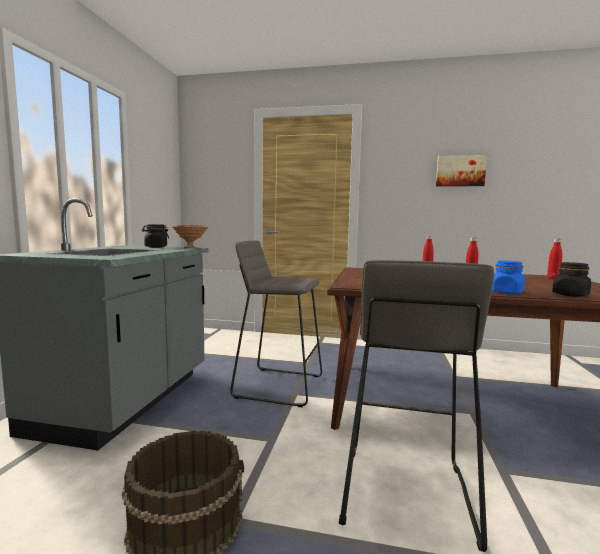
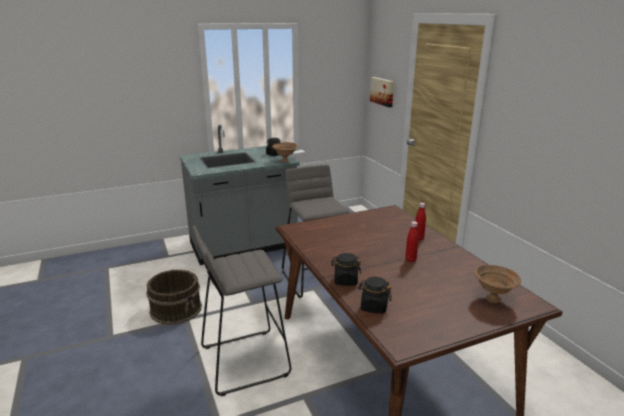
camera: 55 degrees right, 15 degrees up
(460, 171) = (583, 119): picture -> picture (383, 91)
(506, 292) = (345, 281): blue jar -> black jar
(553, 279) = (492, 298): red bottle -> brown bowl

